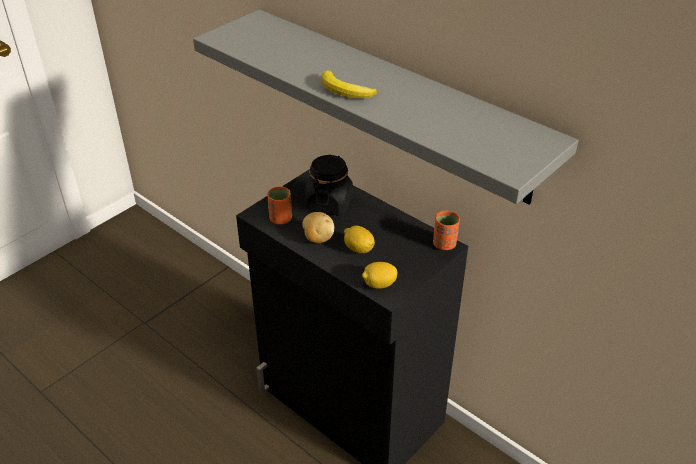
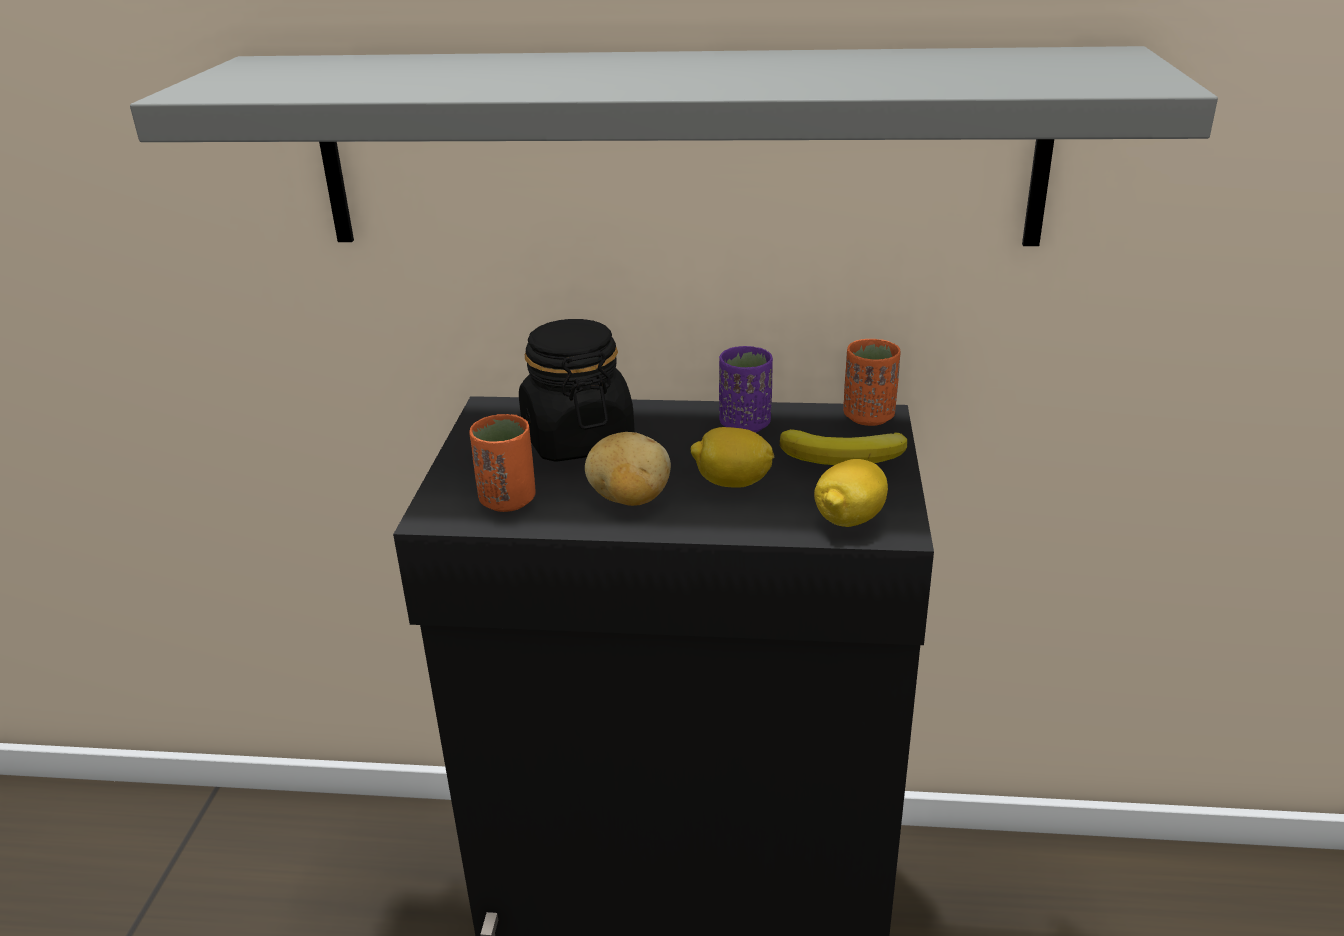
camera: 35 degrees left, 10 degrees down
(345, 90) = (642, 84): banana -> banana (846, 456)
(394, 225) = (745, 424): none -> purple cup

